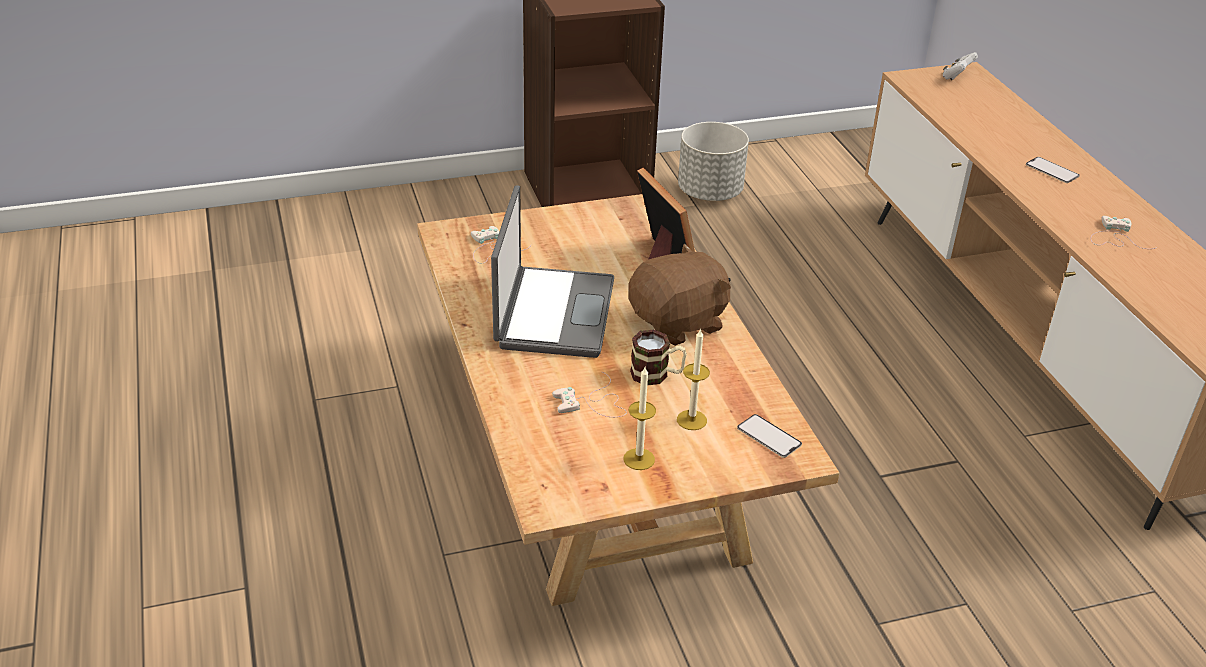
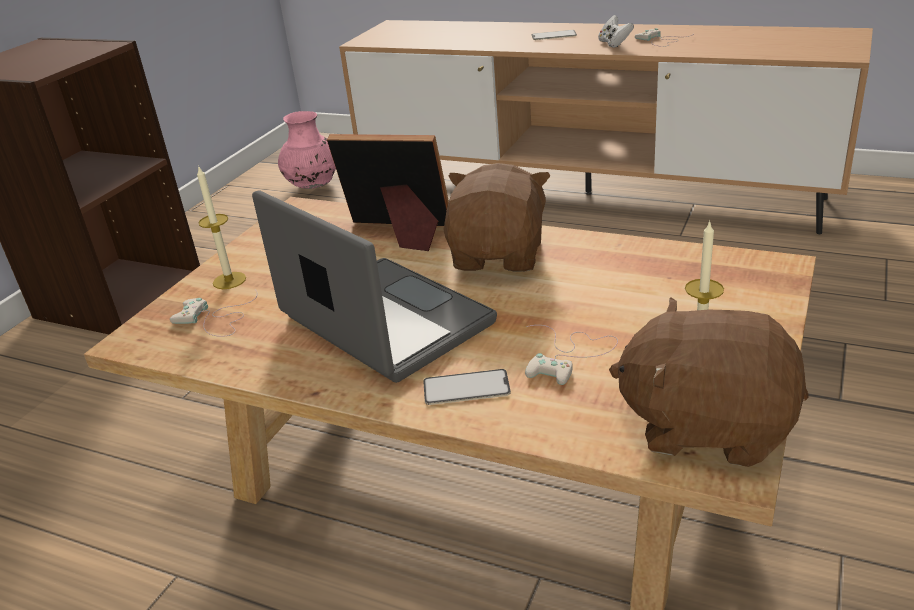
camera: 45 degrees left, 5 degrees down
(575, 484) = (707, 425): none -> brown plush toy
(657, 375) = (566, 297): mug -> none
(691, 420) = (662, 304): candle -> candle (229, 280)
(710, 192) = (232, 238): grey planter -> none
(769, 436) = (729, 271): phone -> phone (466, 388)
(831, 184) = (313, 186): none -> pink vase
(956, 77) = (392, 29): white game controller -> white game controller (614, 44)

